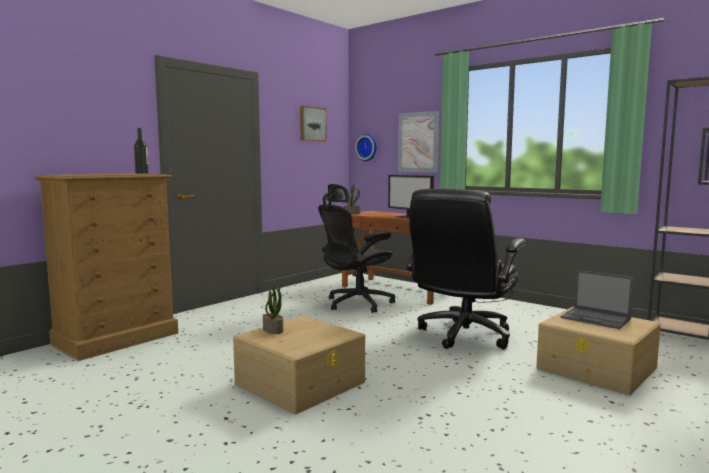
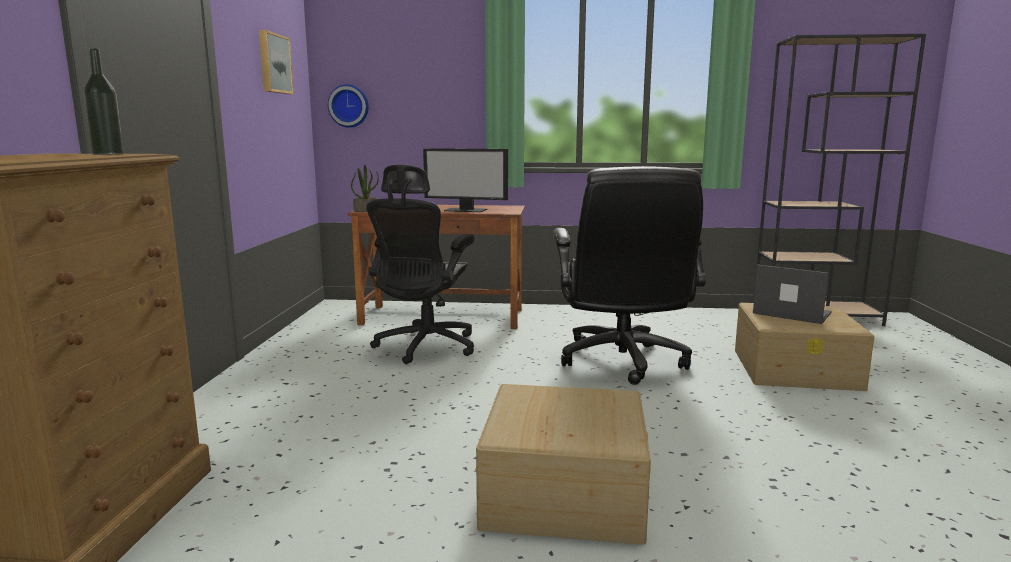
camera: 35 degrees left, 5 degrees up
(273, 330) = (518, 419): potted plant -> none
(418, 142) = (441, 100): picture -> none
(596, 318) = (790, 313): laptop -> laptop turned 150 degrees counterclockwise

